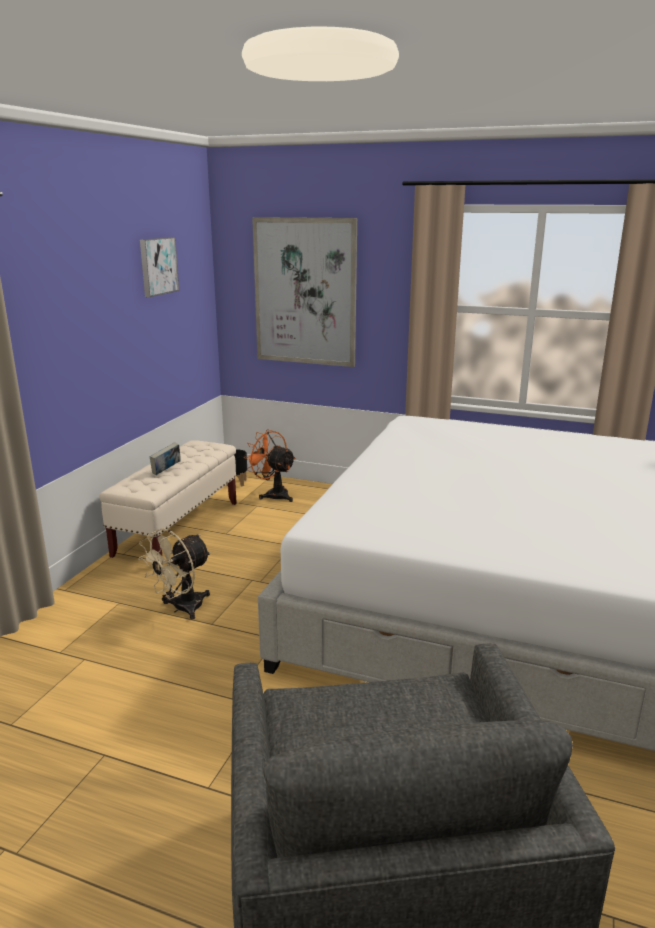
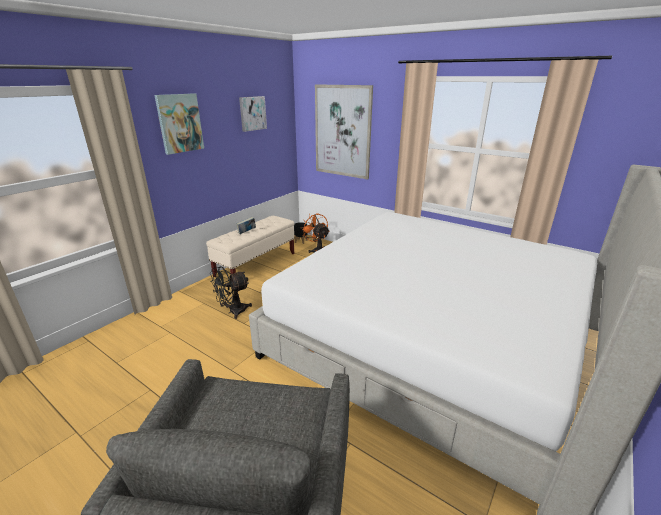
camera: 15 degrees right, 5 degrees up
(59, 286) = (180, 123): none -> picture
(181, 609) = (233, 311): beige fan -> black fan

